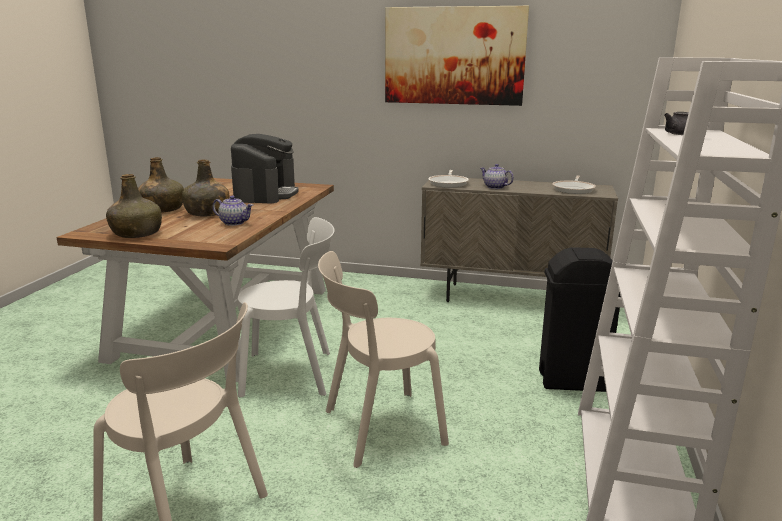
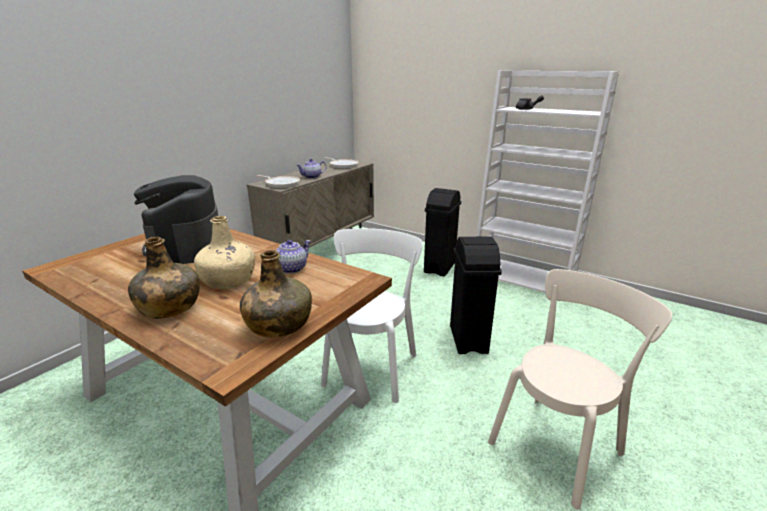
camera: 70 degrees left, 5 degrees up
(207, 213) = (229, 280): green bottle -> beige bottle
(265, 194) = (186, 247): coffee machine -> coffee machine turned 135 degrees counterclockwise
(378, 428) = (468, 340): beige chair -> black trash can
(454, 56) = (241, 73): picture -> none

